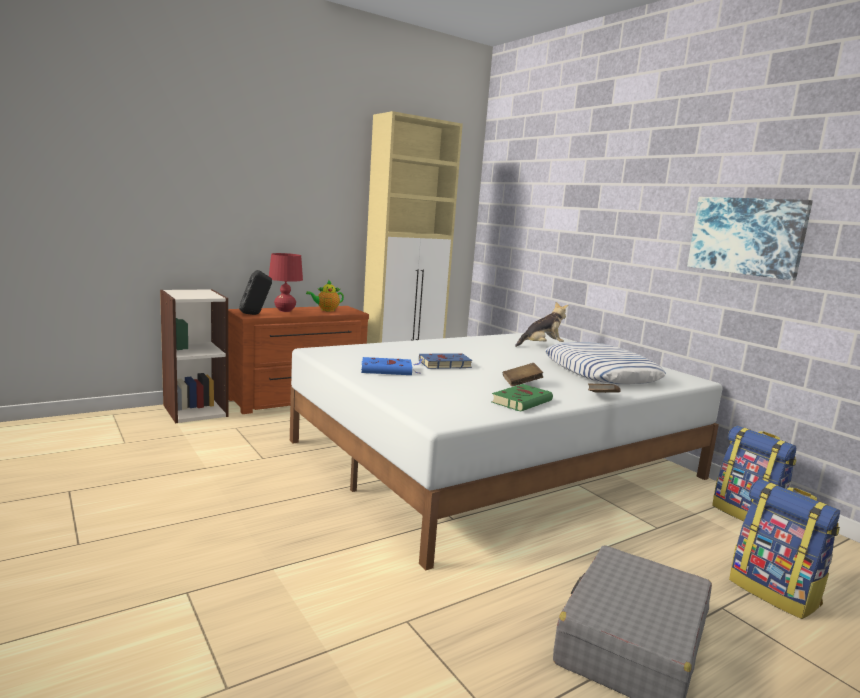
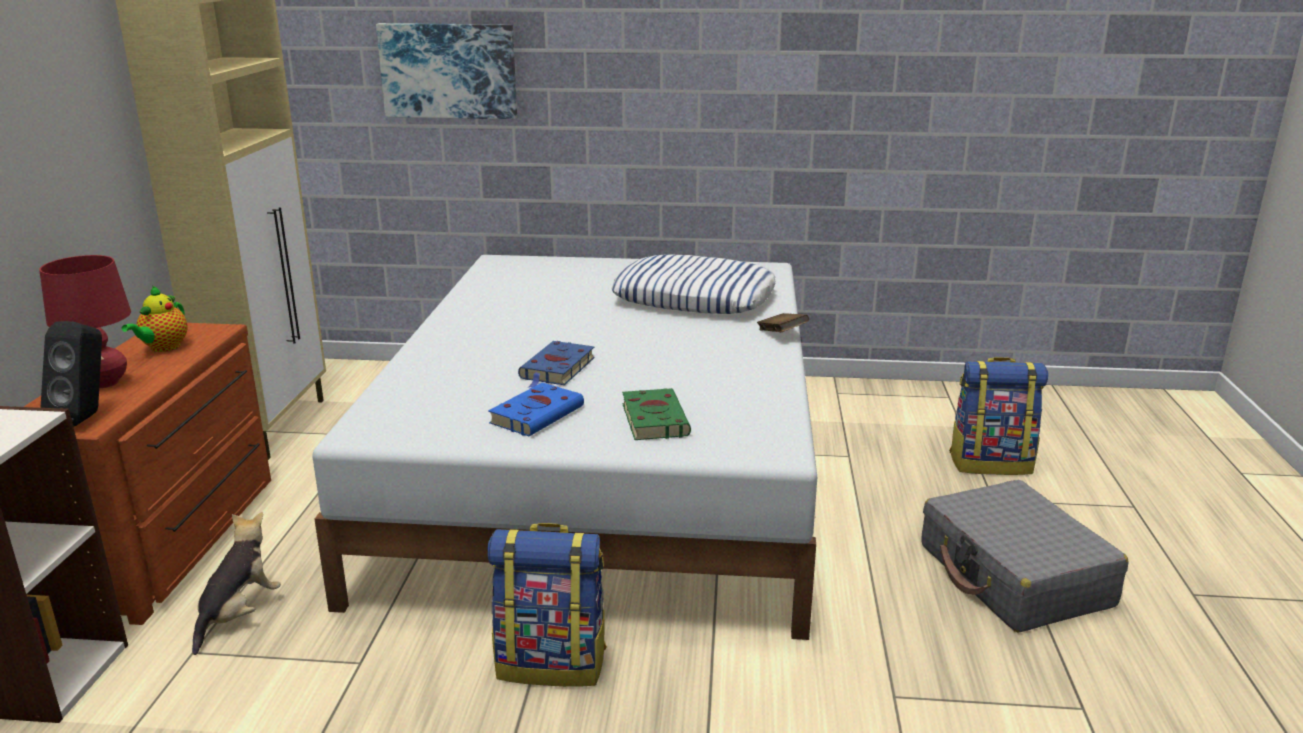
camera: 50 degrees left, 10 degrees up
(521, 383) = (688, 354): brown book -> none
(522, 401) = (754, 379): green book -> green book (653, 418)
(541, 346) = (550, 282): plush toy -> plush toy (239, 614)
(746, 236) = (792, 77): picture -> picture (449, 71)
(747, 514) = (868, 399): backpack -> backpack (552, 663)

